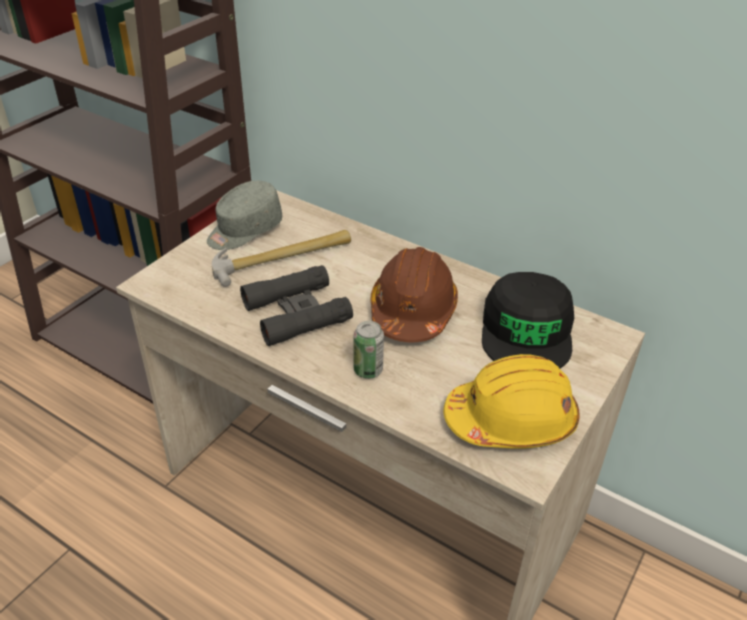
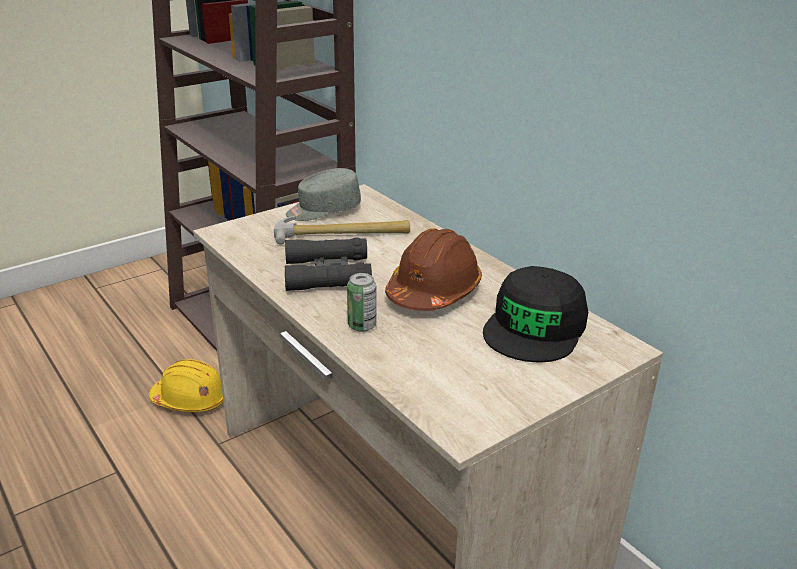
camera: 20 degrees right, 10 degrees down
(511, 420) = (472, 390): yellow hard hat -> yellow hard hat (191, 399)

